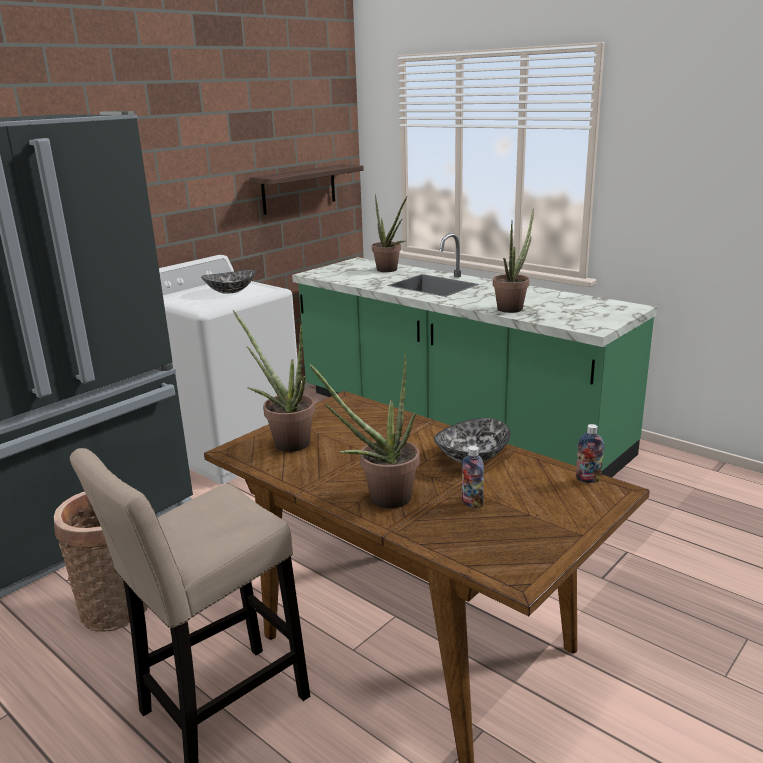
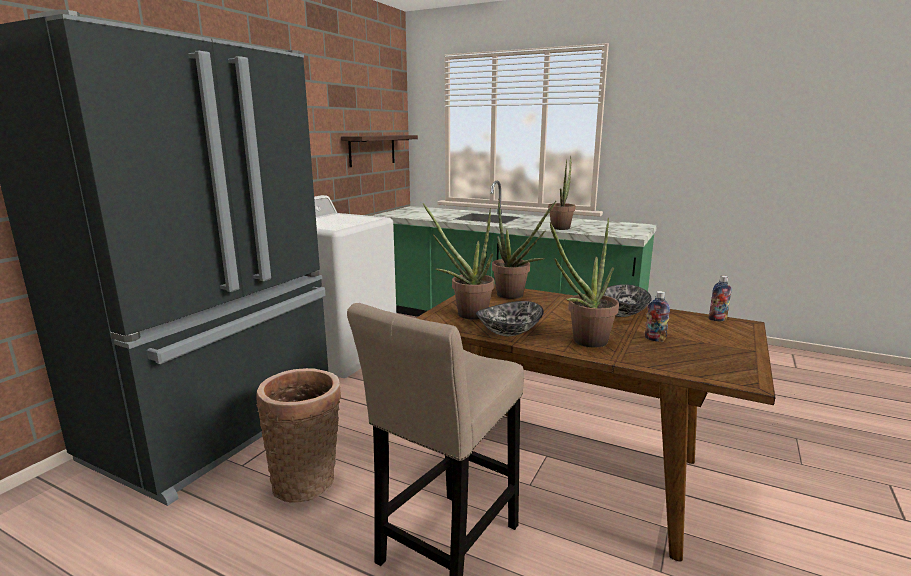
camera: 15 degrees left, 5 degrees down
(230, 291) = (344, 219): bowl -> bowl (509, 332)
(389, 270) = (445, 212): potted plant -> potted plant (515, 296)

